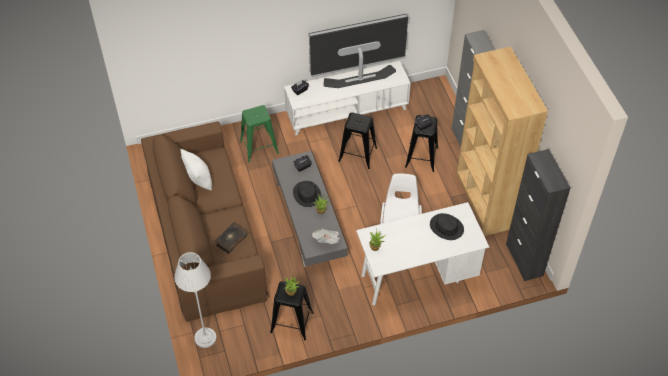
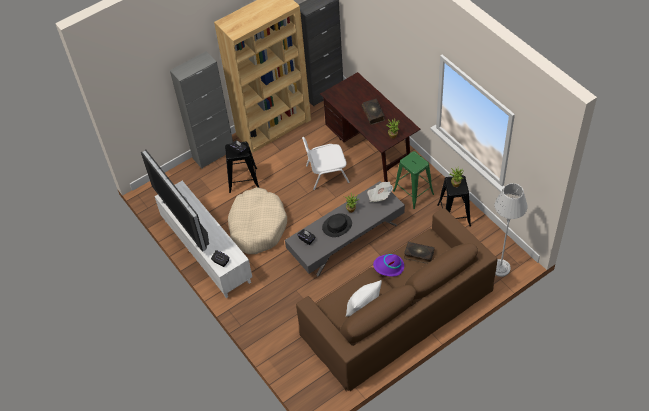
camera: 105 degrees left, 0 degrees up
(231, 212) = (389, 266): none -> purple hat
(259, 147) = (278, 307): green stool -> green stool (413, 192)
(357, 154) = (257, 226): black stool -> beige dog bed
(415, 240) = (373, 114): none -> book
(417, 277) = (370, 150): white desk -> brown desk
(446, 227) = (351, 99): black hat -> none

